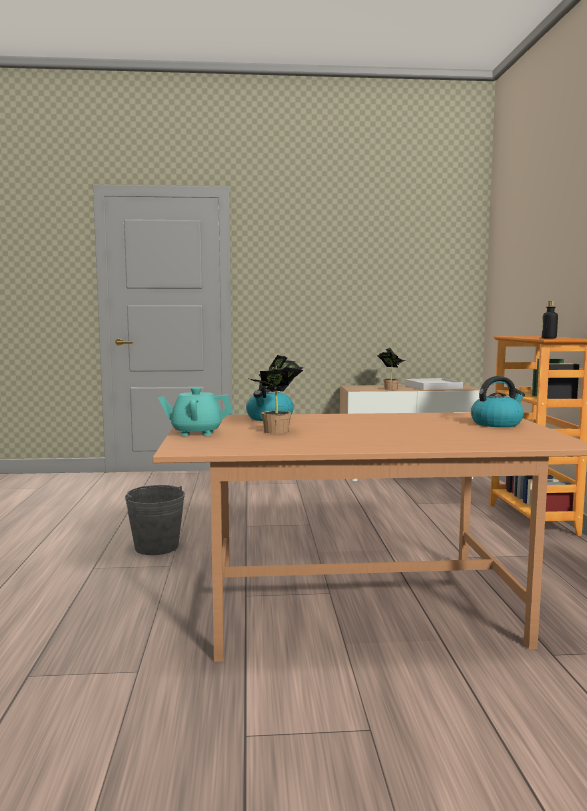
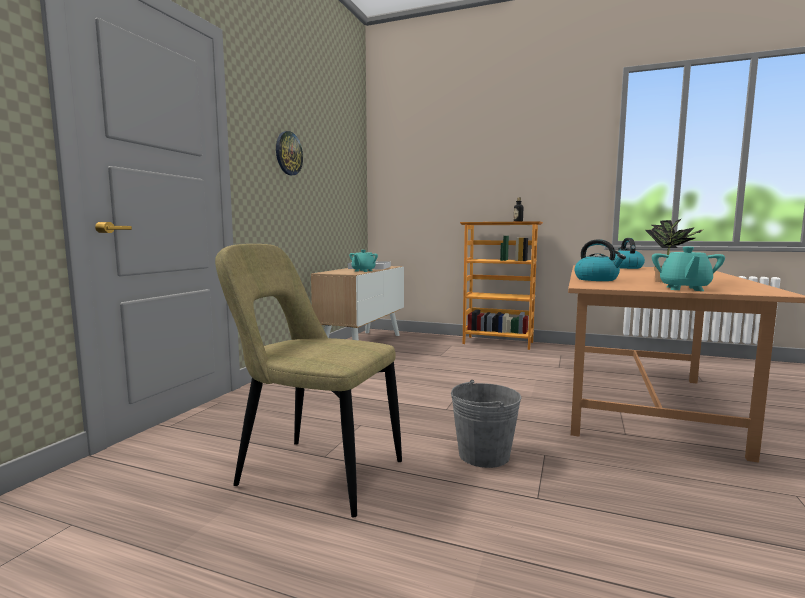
camera: 65 degrees left, 0 degrees up
(105, 512) = (314, 473): none -> beige chair
(313, 269) = (288, 153): none -> wall clock
(390, 389) = (363, 271): potted plant -> turquoise teapot

